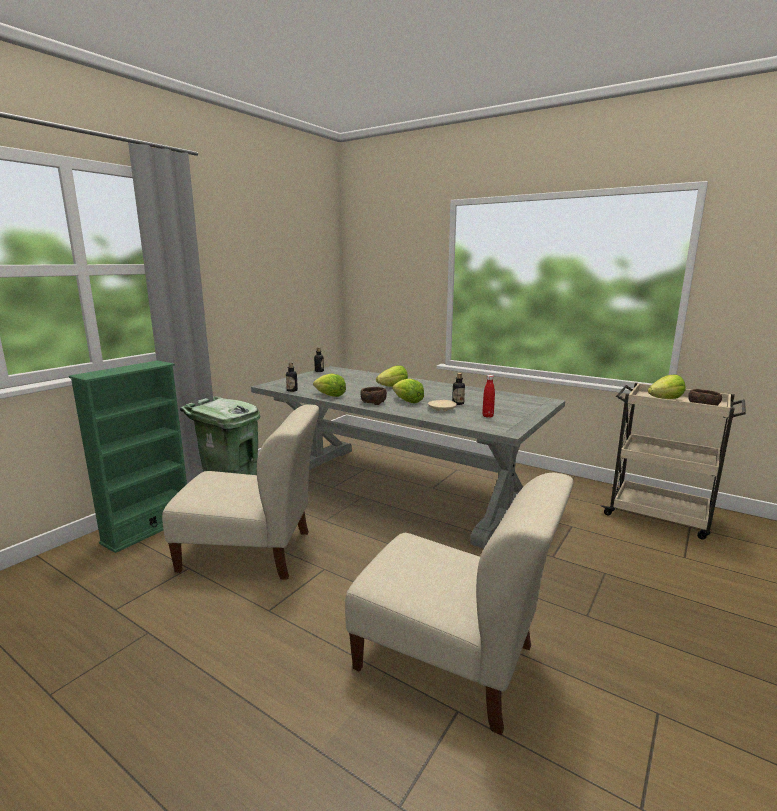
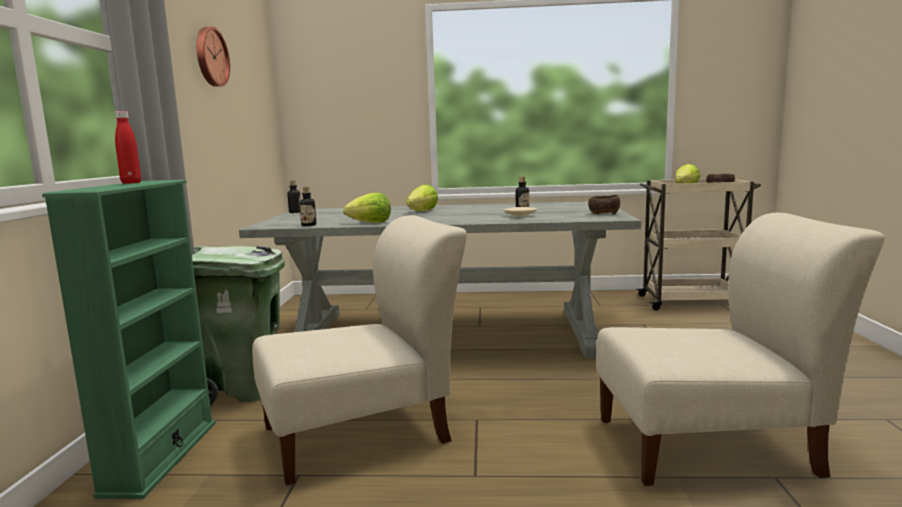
camera: 30 degrees left, 5 degrees down
(261, 258) = (210, 57): none -> wall clock
(373, 402) = (435, 220): brown bowl -> brown bowl (603, 213)
(408, 401) = (470, 216): lettuce -> none
(487, 416) = (574, 214): red bottle -> red bottle (131, 183)

